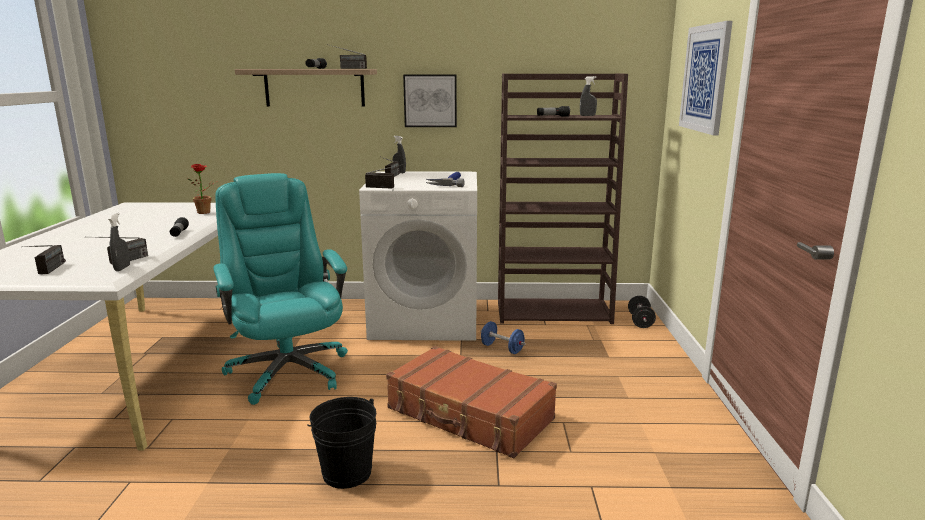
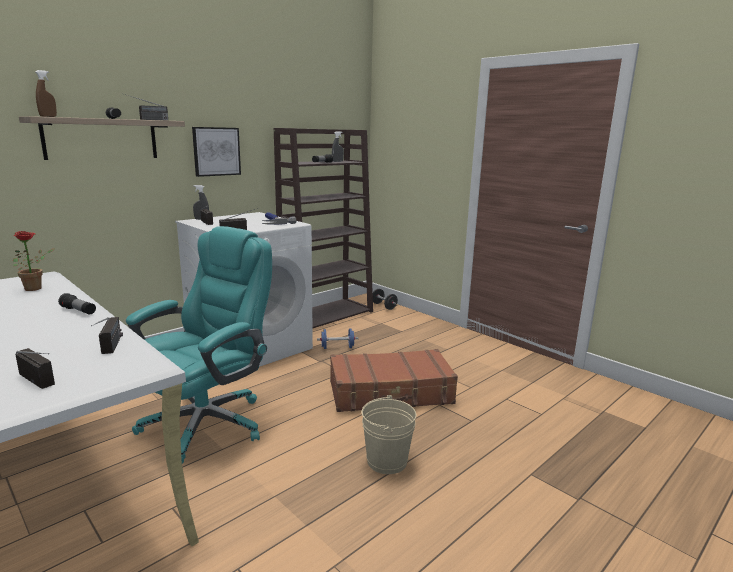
camera: 45 degrees left, 0 degrees up
(122, 268) = (134, 353): grey spray bottle -> none
(265, 68) = (48, 116): none -> brown spray bottle
(288, 370) = (207, 423): turquoise office chair -> turquoise office chair turned 105 degrees clockwise
(347, 473) = (387, 461): black bucket -> beige bucket
(705, 78) = (427, 134): picture -> none

